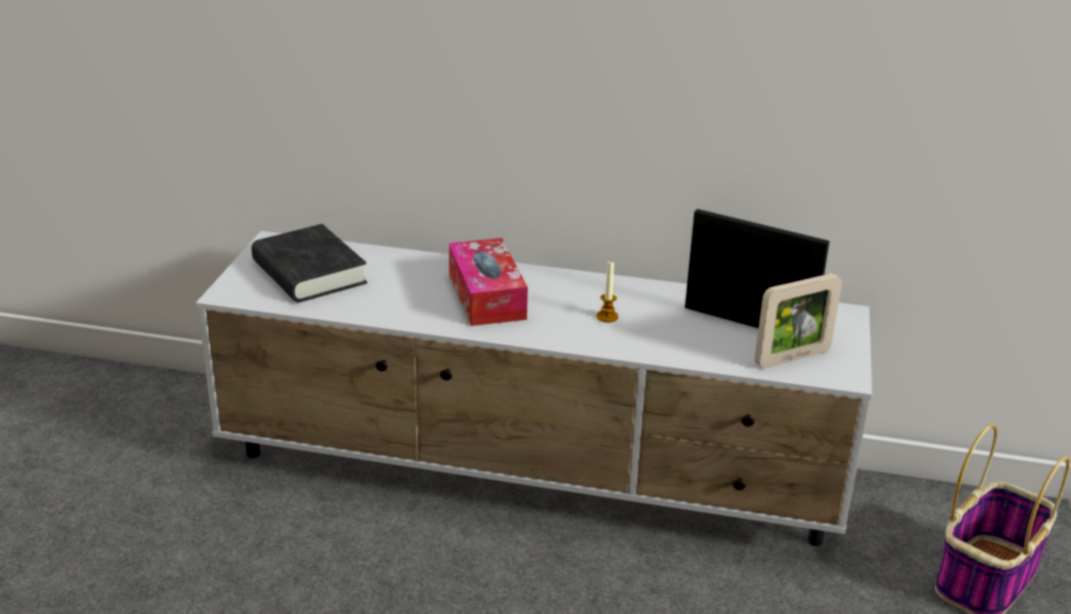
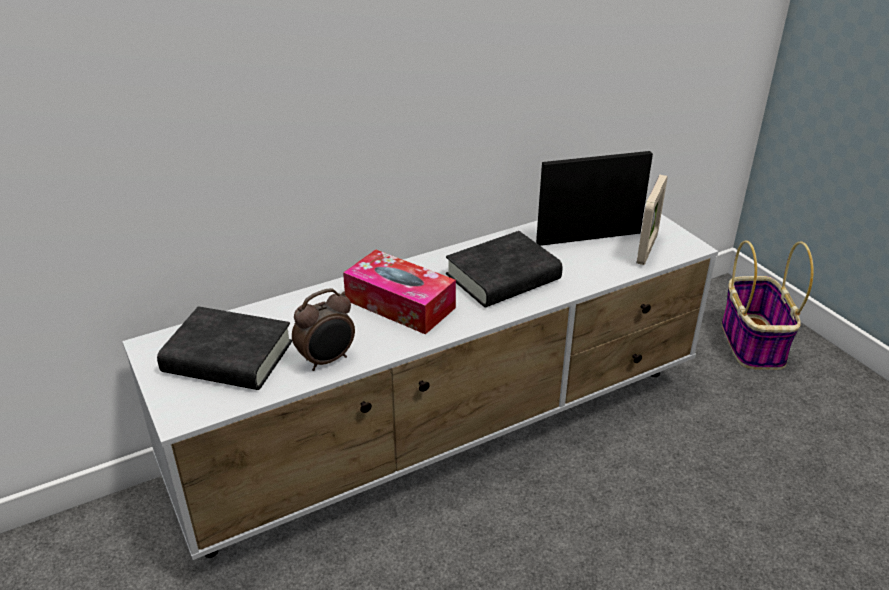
camera: 40 degrees left, 5 degrees up
(371, 307) = (327, 360): none -> alarm clock
(607, 317) = (503, 277): candle -> black book

